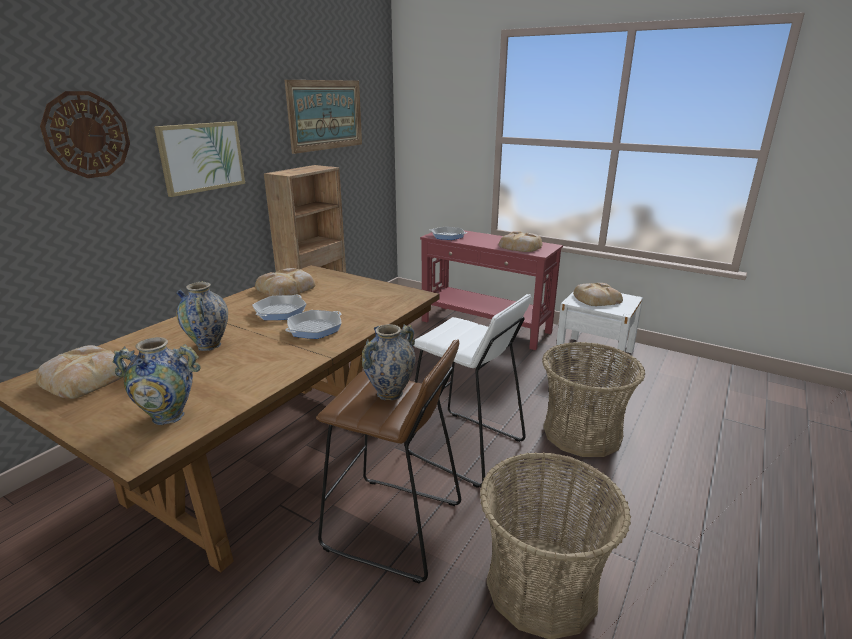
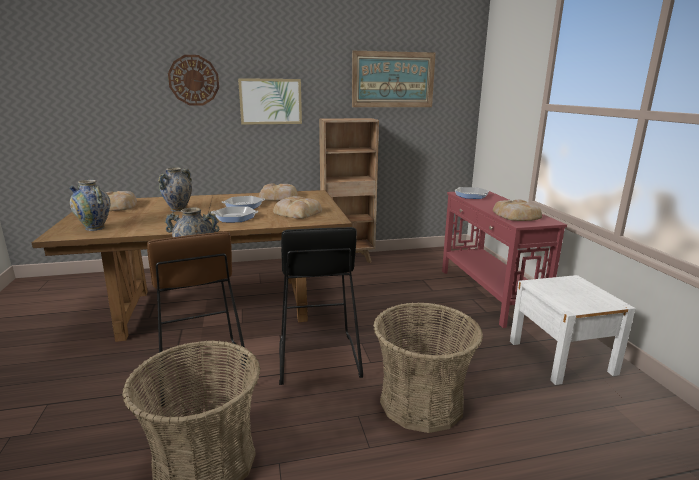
camera: 45 degrees right, 5 degrees down
(465, 447) = (317, 359): white stool -> black stool
(595, 299) = (567, 289): bread -> bread (297, 212)

